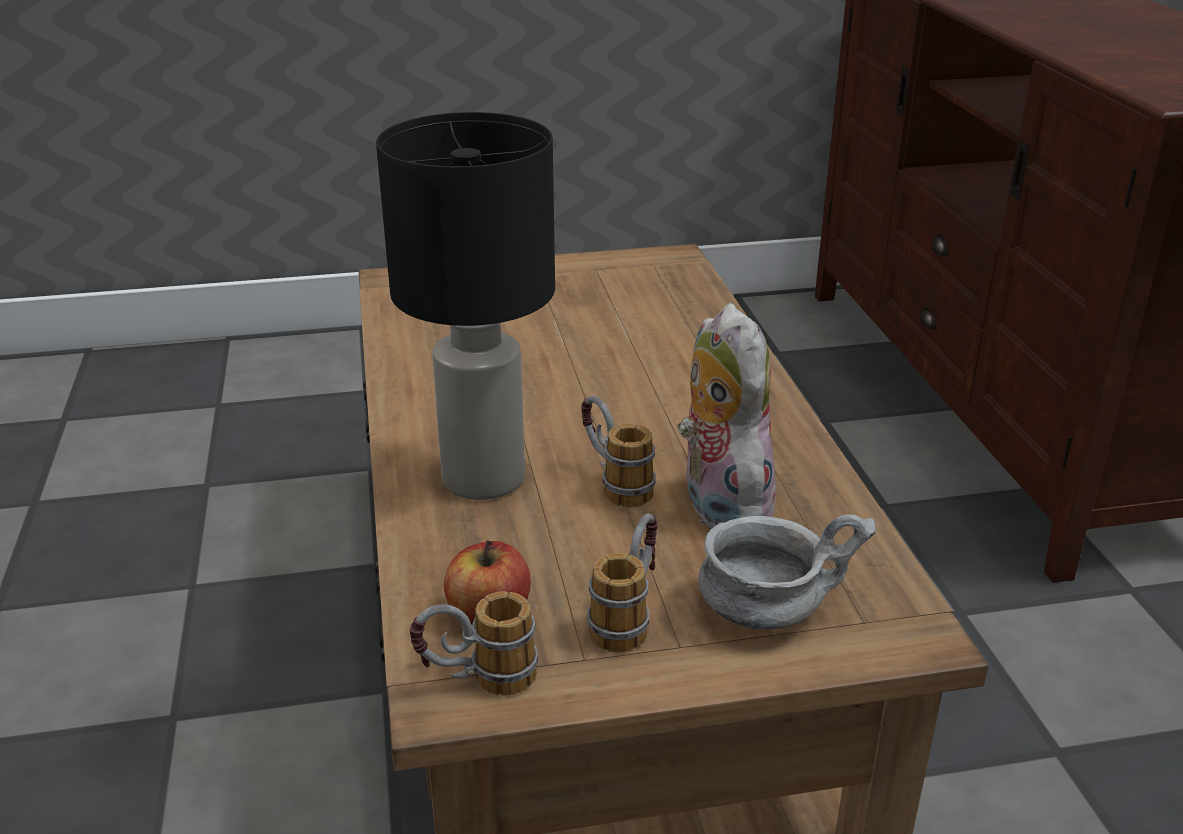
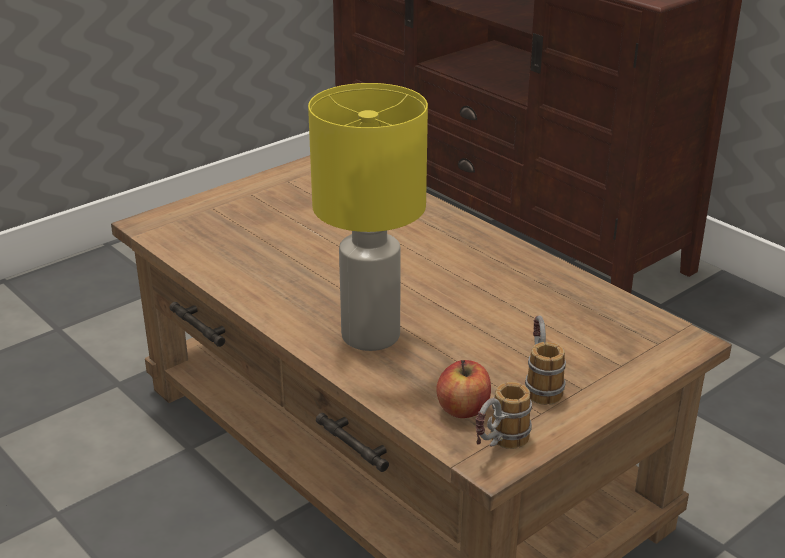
camera: 30 degrees left, 0 degrees up
(482, 480) = (370, 337): black table lamp -> yellow table lamp
(613, 483) = (451, 314): mug -> none
(718, 507) = (524, 308): plush toy -> none
(764, 611) = (605, 355): grey bowl -> none

